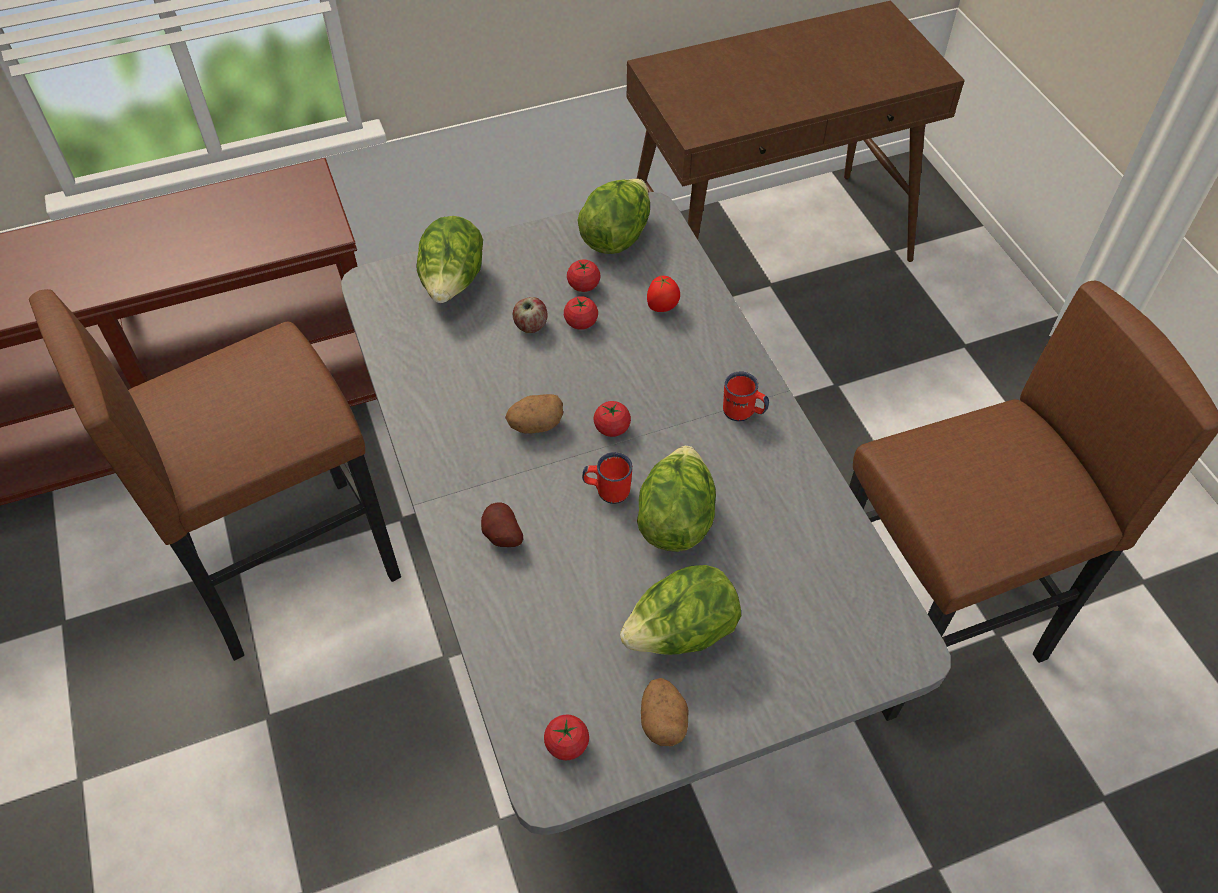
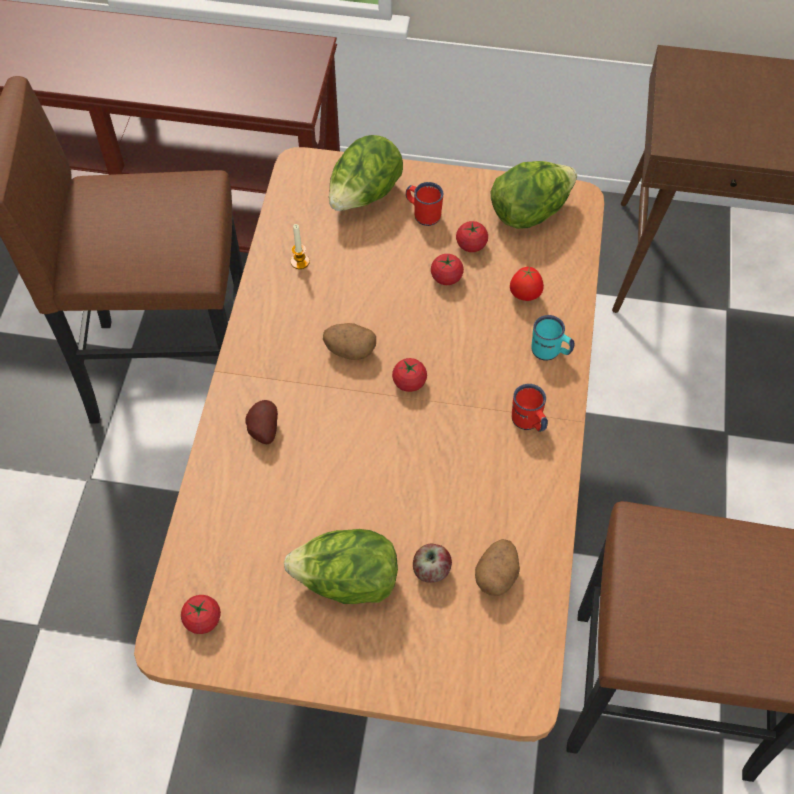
camera: 30 degrees right, 5 degrees up
(430, 368) = (300, 261): none -> candle
(530, 326) = (403, 262): apple -> apple (431, 570)
(607, 490) = (370, 433): red mug -> red mug (423, 213)
(607, 604) = (395, 526): grey dining table -> brown dining table
(663, 721) = (285, 643): potato -> potato (496, 575)
(675, 519) = (407, 485): lettuce -> none
(718, 345) = (550, 352): none -> turquoise mug

